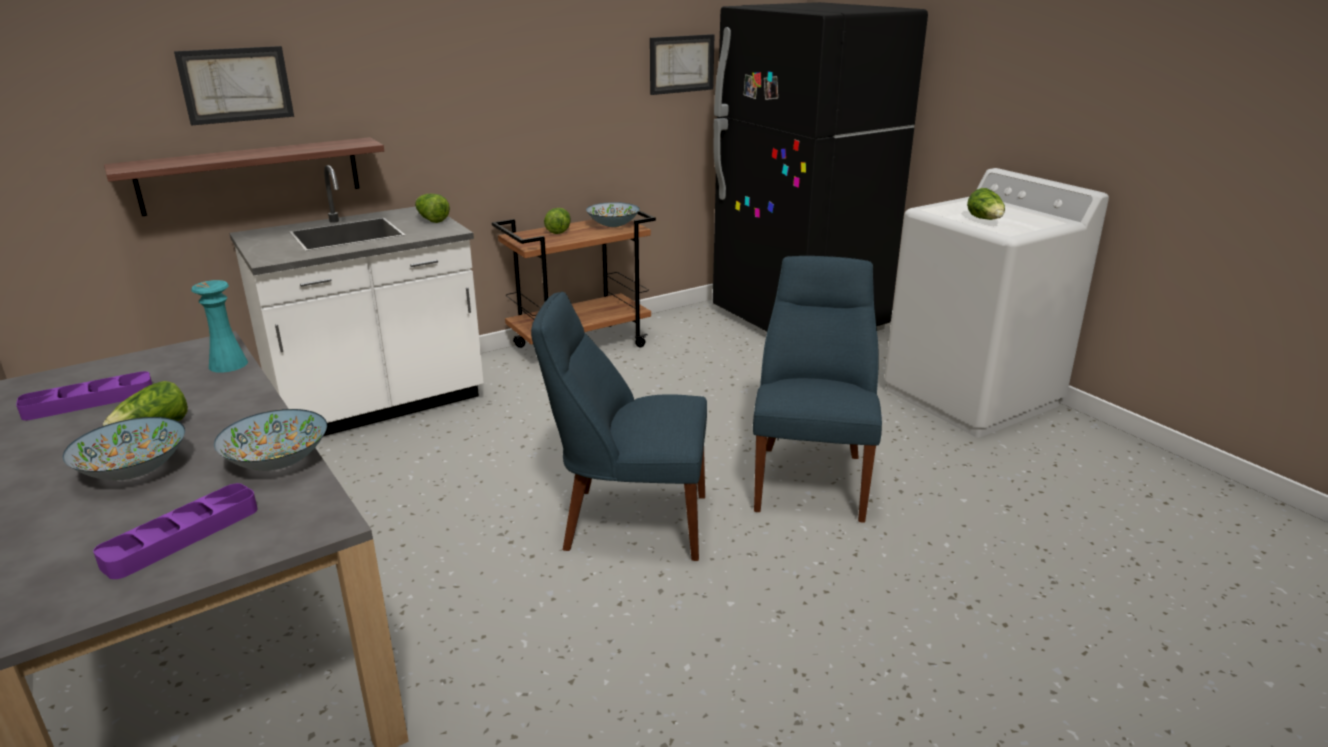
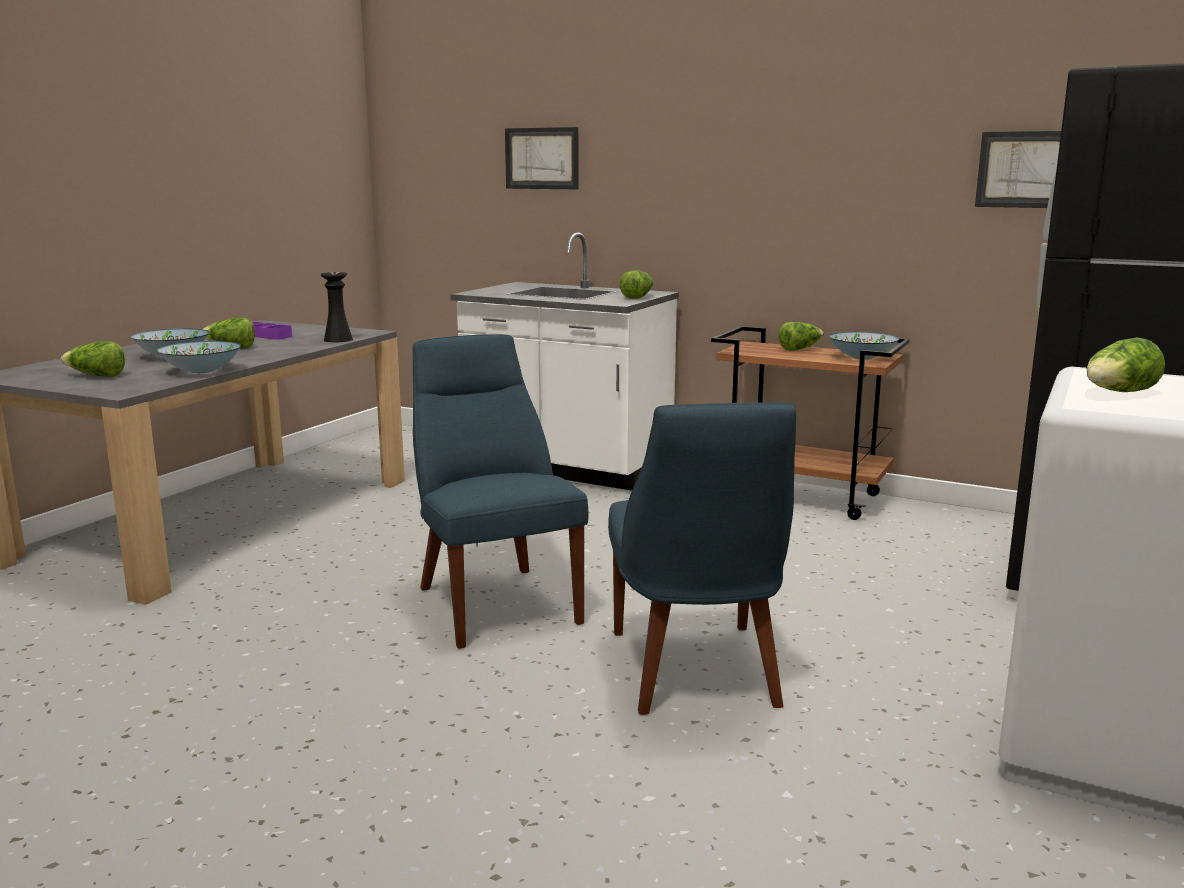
camera: 60 degrees right, 10 degrees down
(182, 536) = (96, 376): purple tray -> lettuce
(228, 364) = (338, 340): turquoise vase -> black vase
(251, 175) = (540, 237): shelf -> none
(810, 478) = (695, 672): blue chair -> blue chair turned 105 degrees clockwise

